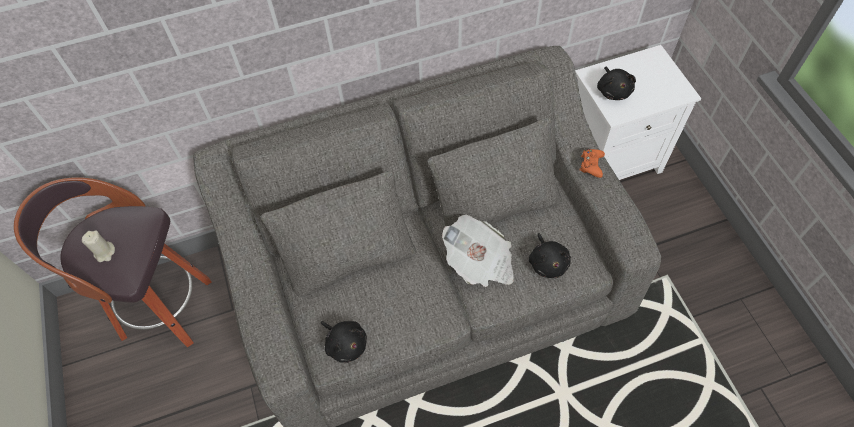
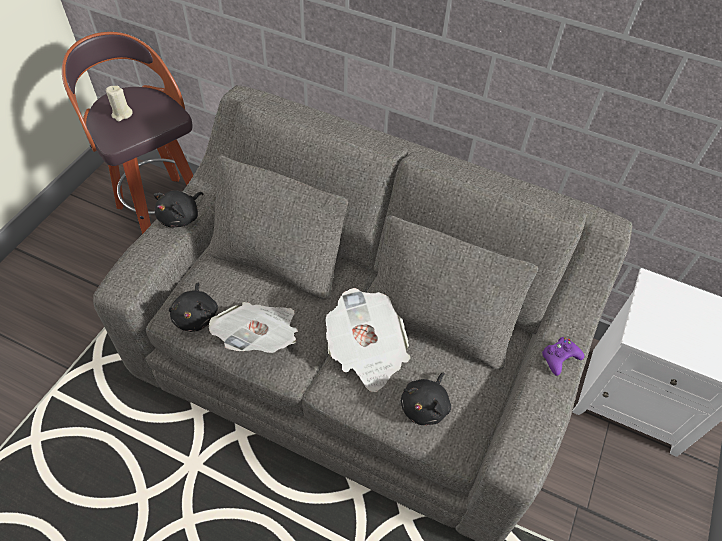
camera: 40 degrees right, 5 degrees down
(406, 316) = (260, 337): none -> newspaper
(591, 165) = (559, 357): orange game controller -> purple game controller
(613, 91) = (662, 314): black plush toy -> black plush toy (181, 217)

